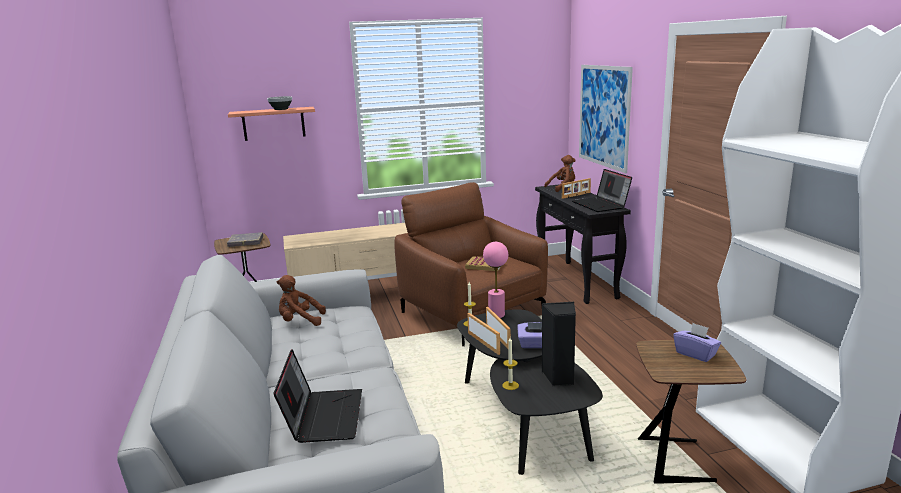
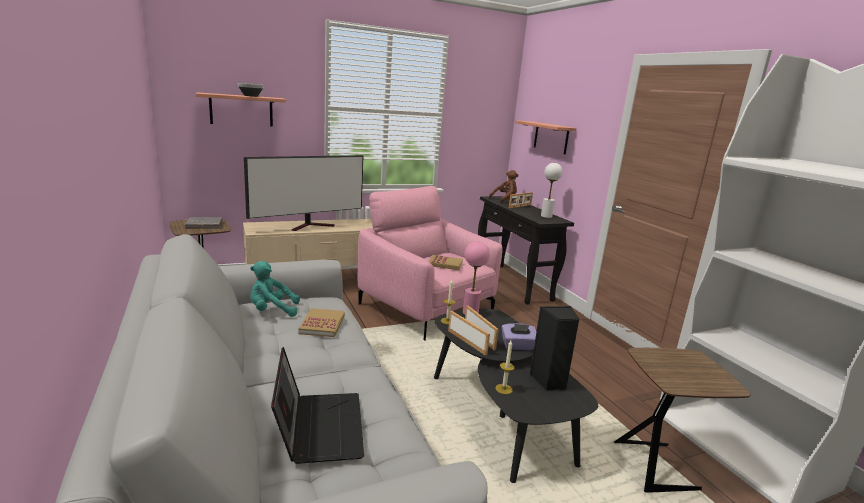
camera: 10 degrees left, 0 degrees up
(300, 321) = (272, 311): brown plush toy -> turquoise plush toy
(343, 332) = (322, 324): none -> book
(350, 234) = (311, 226): none -> television
(473, 313) = (427, 308): brown armchair -> pink armchair
(601, 205) = (546, 216): laptop -> white table lamp
(603, 116) = (551, 137): picture -> shelf
(695, 354) = (689, 364): purple tissue box -> none

